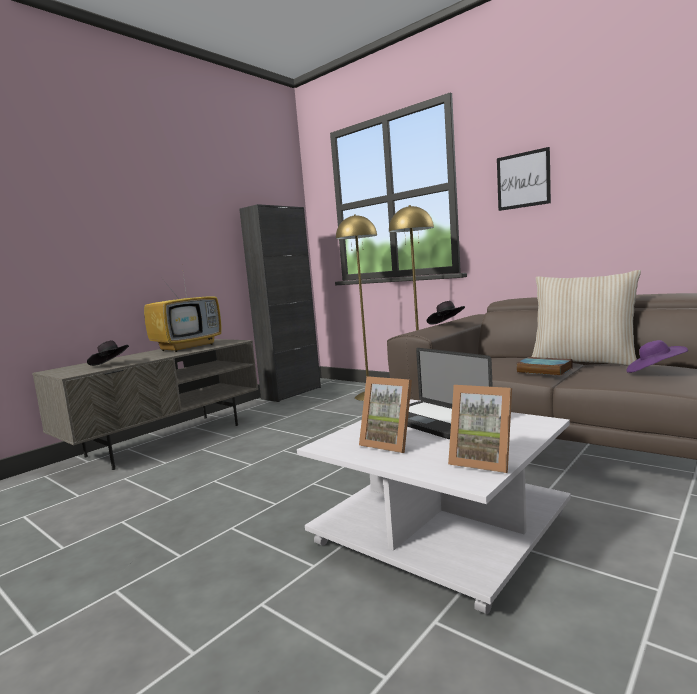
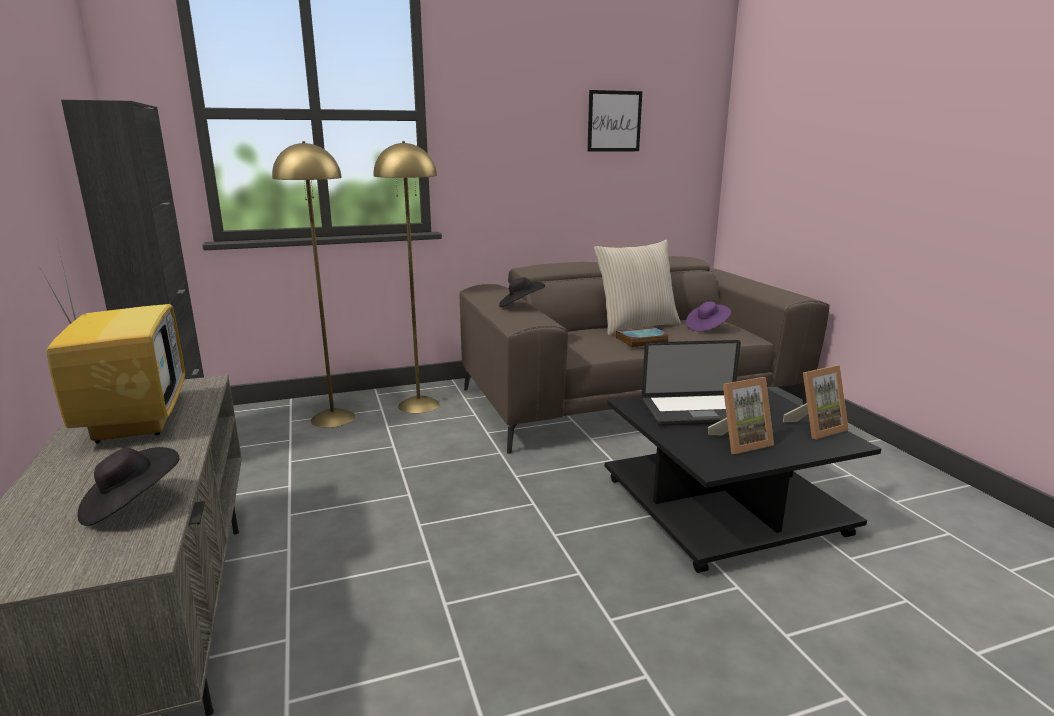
camera: 60 degrees left, 10 degrees up
(444, 528) = (723, 505): white coffee table -> black coffee table
(523, 180) = (511, 127): picture -> picture (614, 121)

